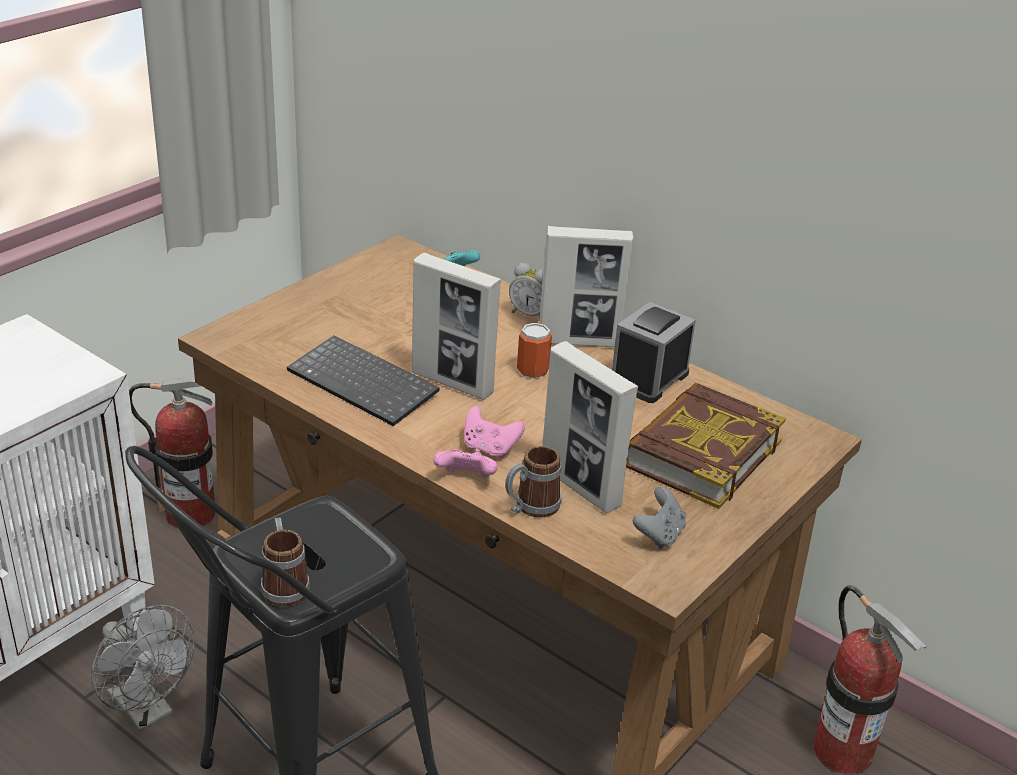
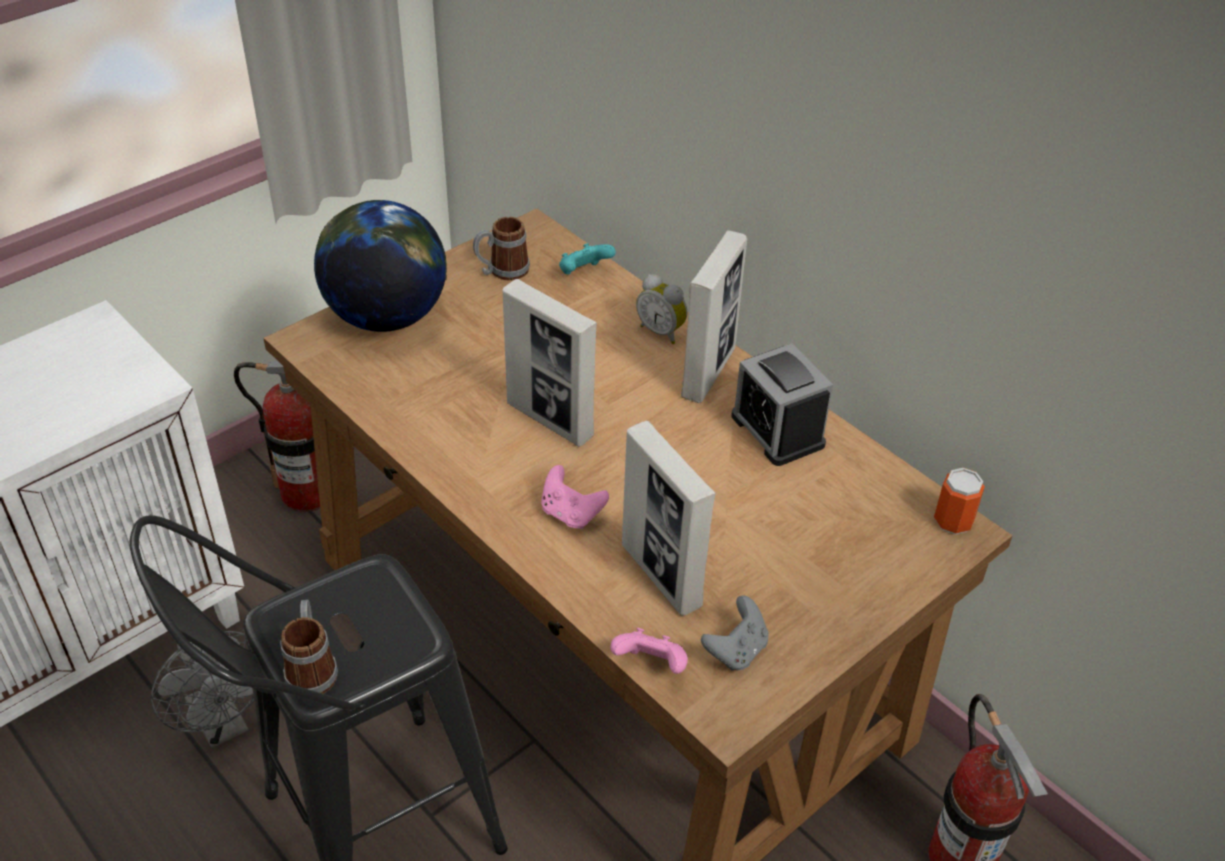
camera: 10 degrees right, 10 degrees up
(287, 317) = (387, 317): none -> globe
(365, 383) = (453, 413): keyboard -> none
(466, 479) = (534, 554): pink game controller -> pink game controller (651, 665)
(530, 507) = (597, 599): mug -> mug (502, 271)
(532, 371) = (645, 410): can -> can (953, 521)
(579, 342) = (708, 373): picture frame -> picture frame turned 75 degrees counterclockwise
(649, 378) = (777, 430): alarm clock -> alarm clock turned 75 degrees counterclockwise
(700, 453) = (812, 540): book -> none

